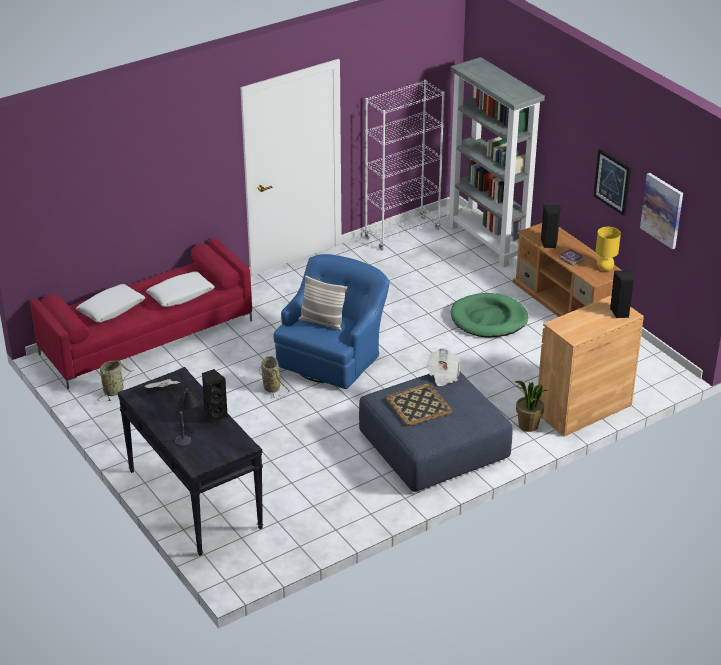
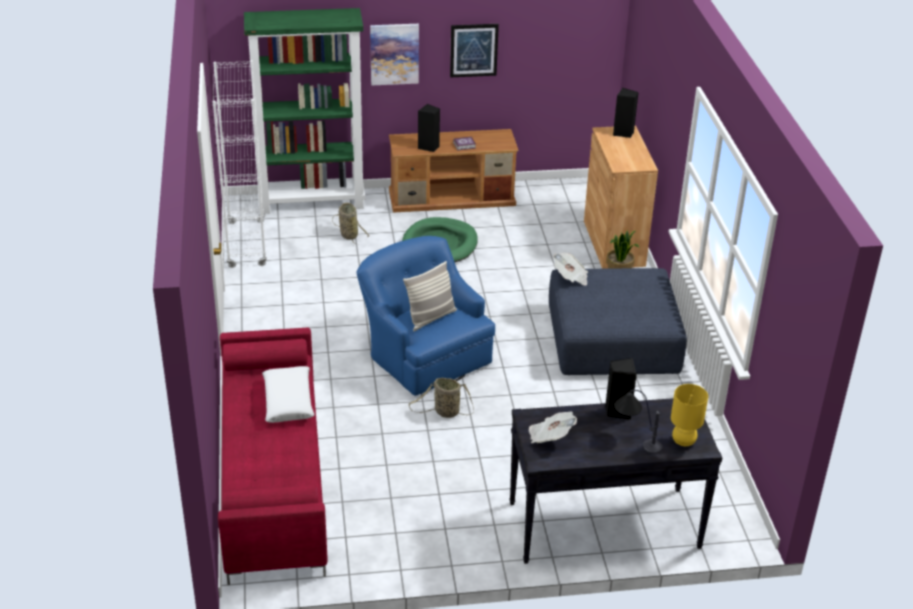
camera: 65 degrees left, 0 degrees up
(111, 309) = (269, 464): white pillow -> none
(114, 390) = (360, 535): basket -> basket (348, 234)
(419, 405) = (609, 305): tray -> none
(488, 241) = (312, 202): grey bookcase -> green bookcase
(605, 268) = (493, 135): yellow table lamp -> yellow table lamp (683, 441)
(662, 210) = (546, 44): picture -> picture (394, 54)

